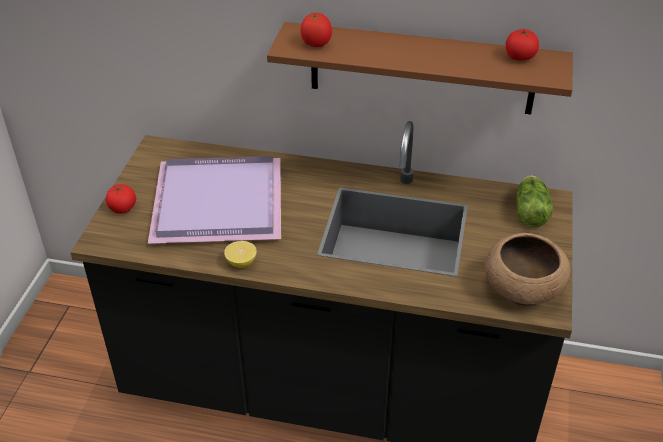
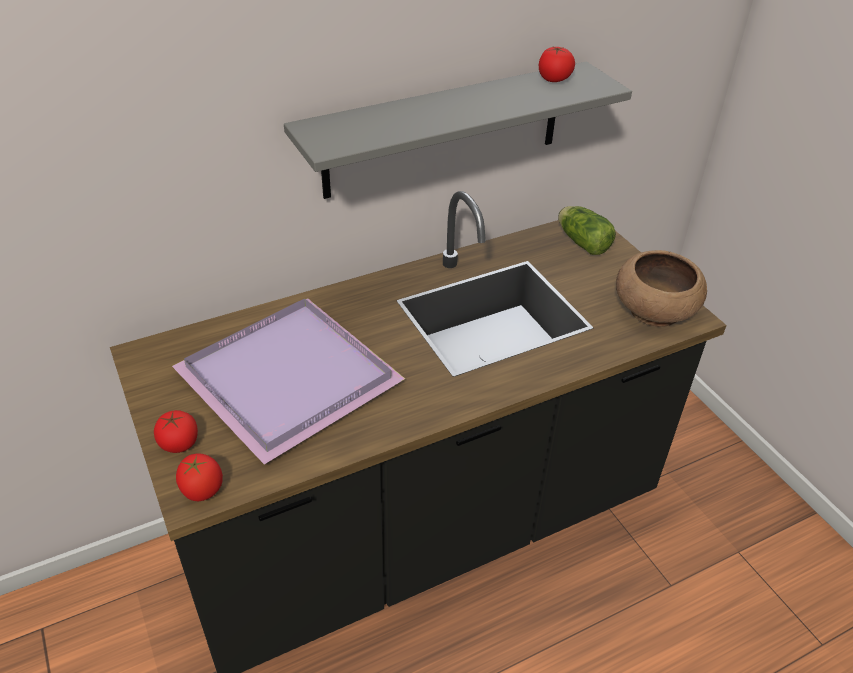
camera: 40 degrees left, 0 degrees up
(241, 262) = (387, 426): lemon -> none
(316, 44) = (352, 132): tomato -> tomato (202, 490)
(421, 69) = (444, 130): brown shelf -> grey shelf

